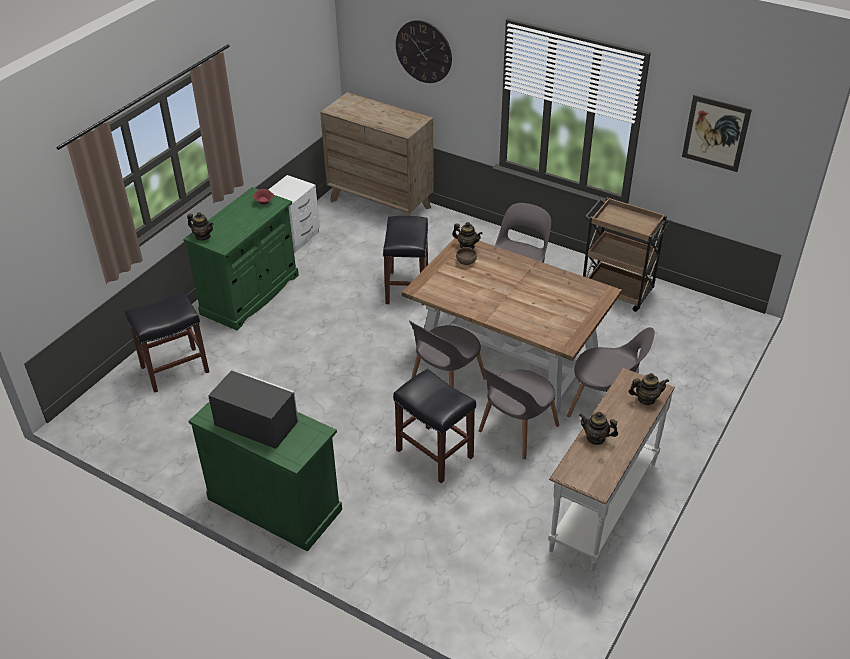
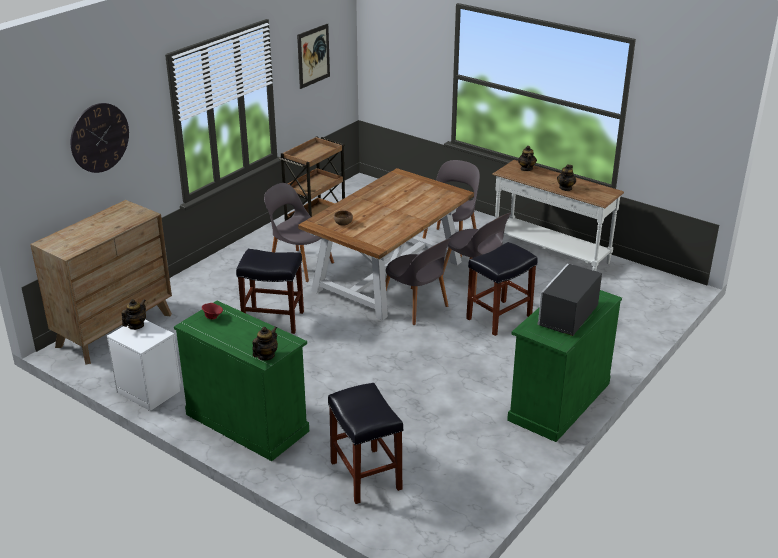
camera: 85 degrees left, 10 degrees down
(467, 246) = (319, 222): teapot -> teapot (136, 326)

